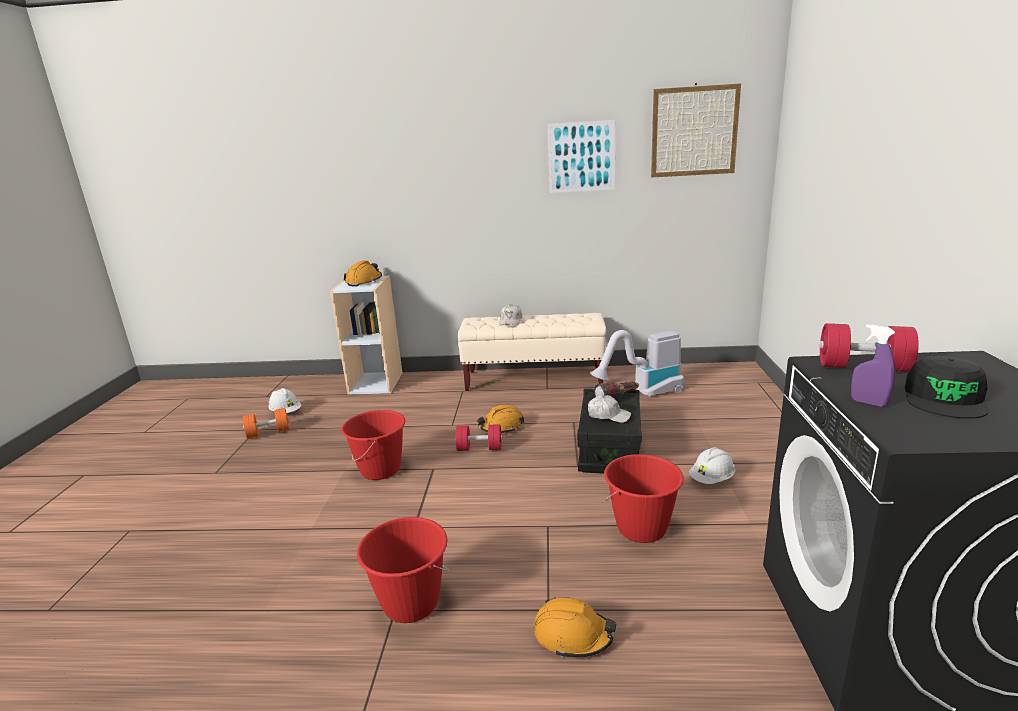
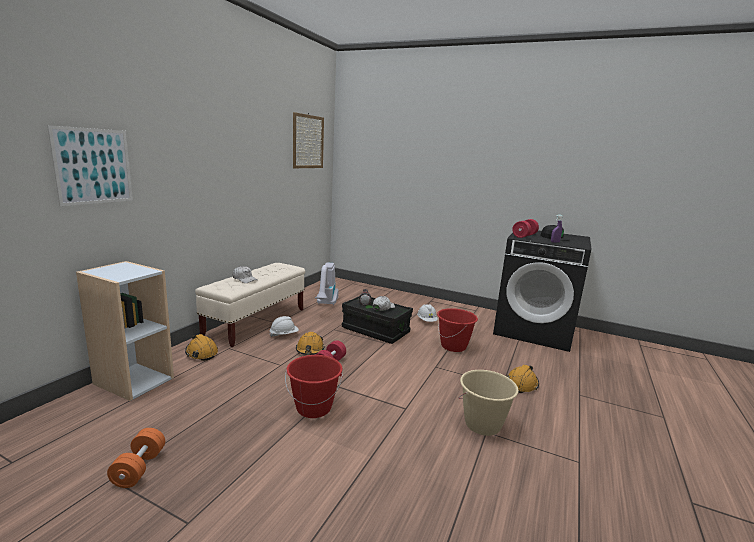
camera: 70 degrees left, 5 degrees down
(286, 412) = (100, 449): white hard hat -> white hard hat (284, 335)
(364, 281) = (122, 269): orange hard hat -> orange hard hat (201, 353)
(410, 603) = (482, 425): red bucket -> beige bucket
(581, 157) = (262, 151): picture -> picture (93, 166)

